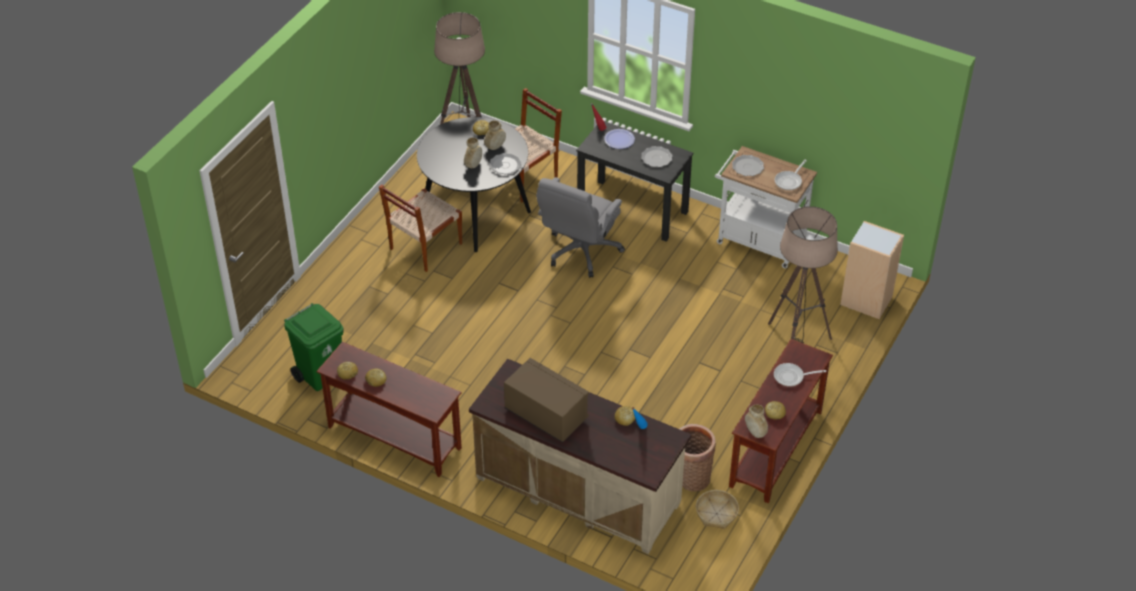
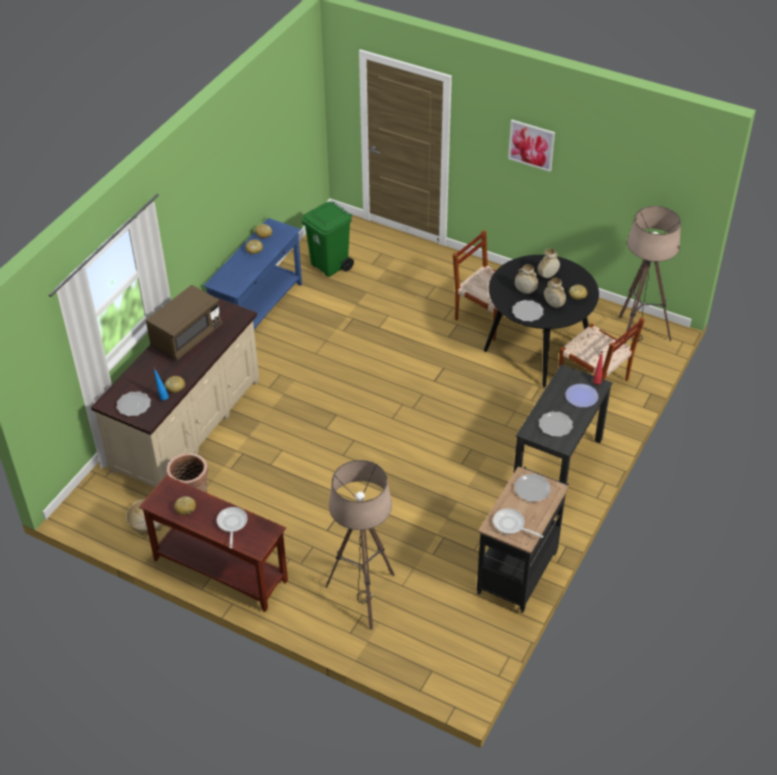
camera: 90 degrees right, 0 degrees up
(337, 89) = (531, 145): none -> picture
(394, 438) = (258, 311): brown console table -> blue console table
(579, 254) = (487, 424): grey office chair -> none
(653, 451) = (134, 405): none -> plate
(755, 433) = (162, 492): beige vase -> beige vase (547, 275)
(758, 242) = (518, 571): white cart -> black cart
(866, 301) = (429, 668): bookcase -> none

